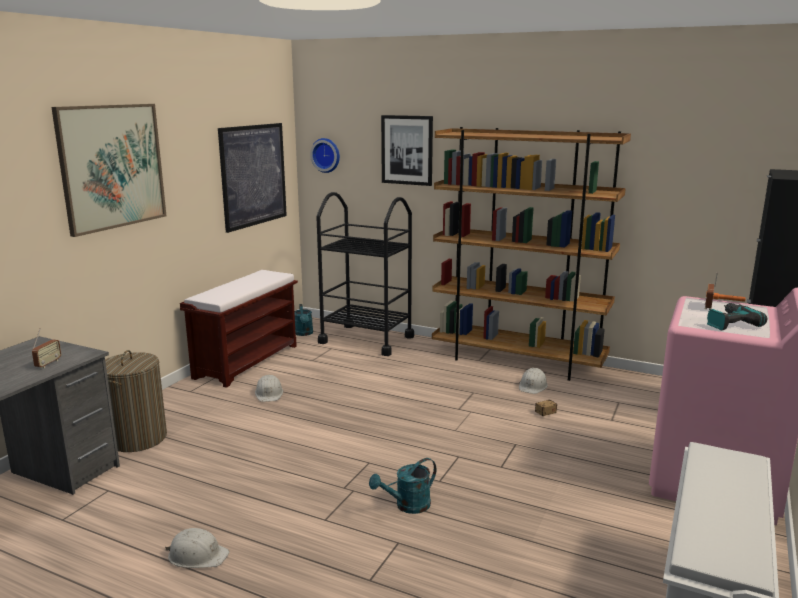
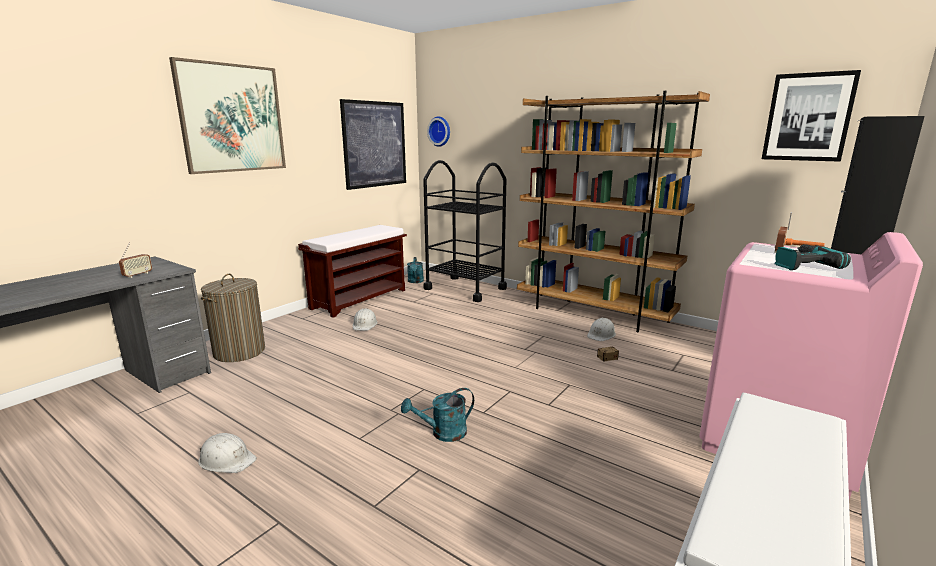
camera: 10 degrees right, 0 degrees up
(407, 150) = (504, 123): picture -> picture (808, 117)

